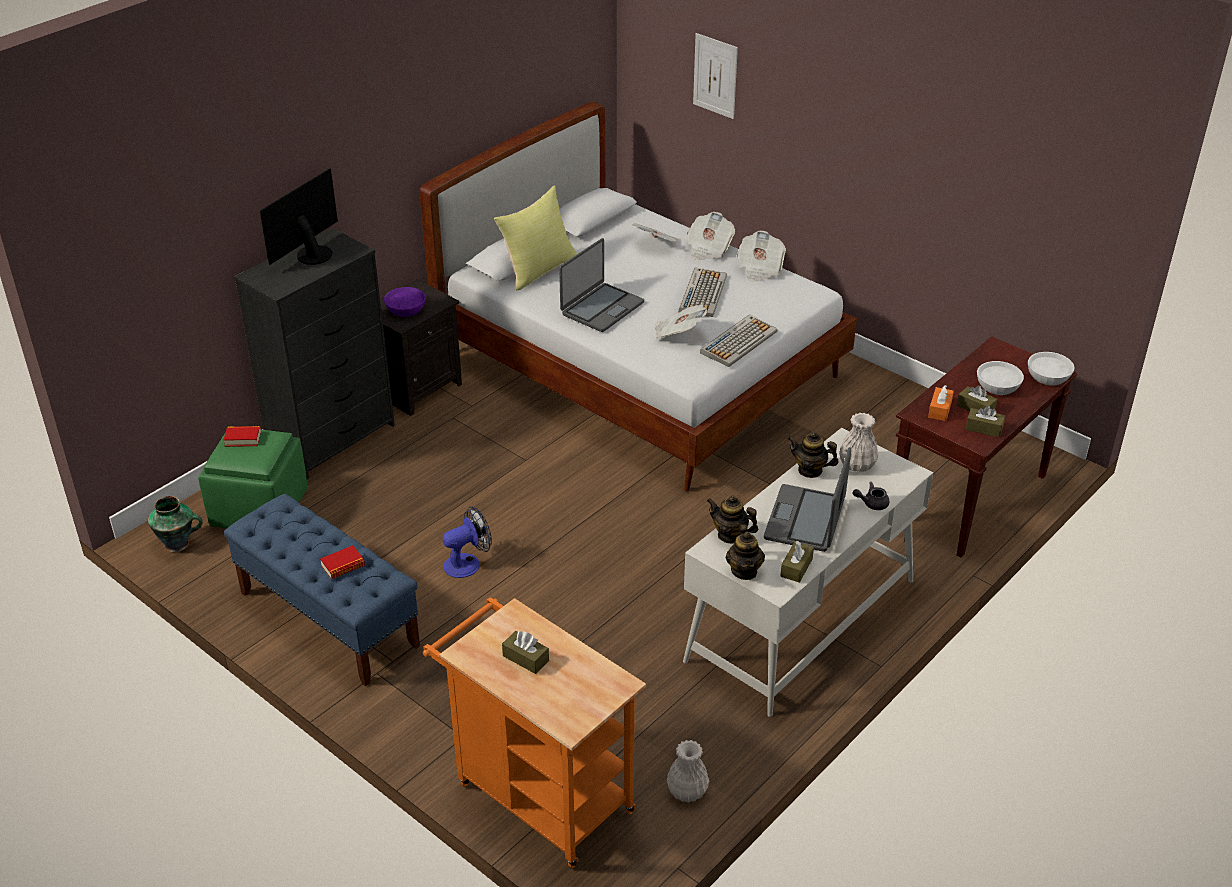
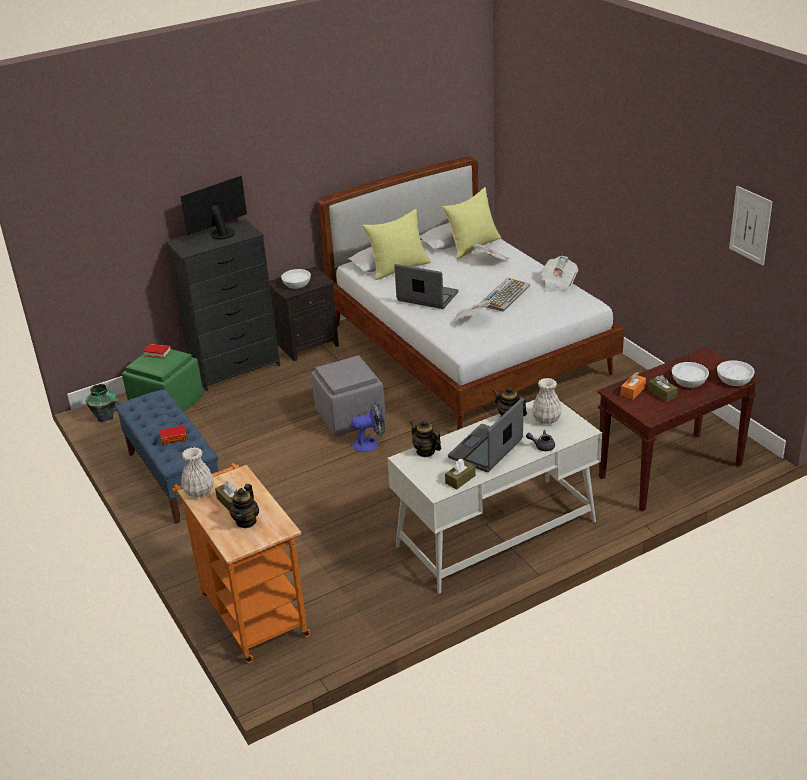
camera: 20 degrees right, 5 degrees down
(405, 309) = (296, 284): purple bowl -> white bowl
(468, 563) = (282, 458): fan -> fan (370, 443)
(529, 487) = (349, 417): none -> grey ottoman
(601, 308) = (427, 297): laptop -> laptop turned 120 degrees counterclockwise
(621, 226) = (473, 246): none -> yellow pillow
(686, 791) = (352, 630): white vase -> white vase (199, 491)
(708, 249) = (527, 267): newspaper -> none
(715, 76) = (548, 140): picture -> picture (750, 225)
(738, 342) = (513, 330): keyboard -> none
(744, 571) = (421, 476): teapot -> teapot (246, 521)
(984, 428) = (660, 408): brown tissue box -> none

